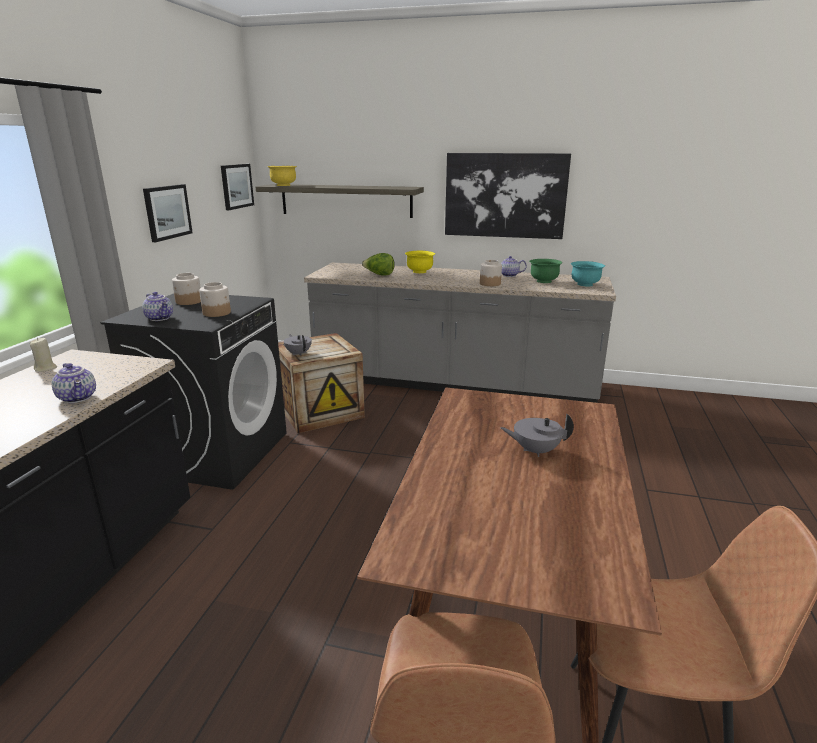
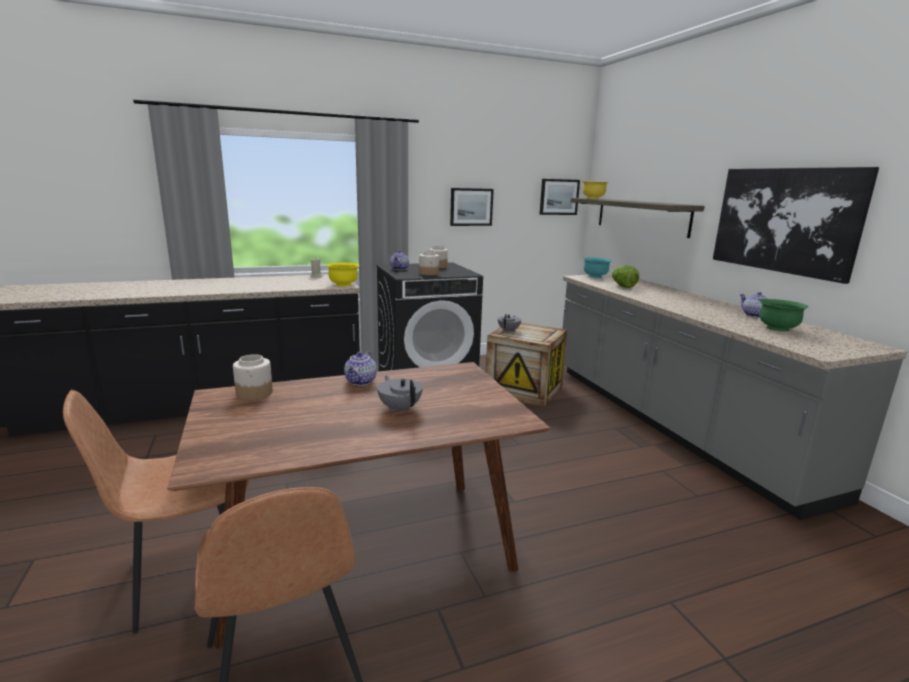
camera: 55 degrees right, 5 degrees down
(78, 398) = (289, 287): teapot -> teapot (361, 382)
(420, 272) = (668, 293): yellow bowl -> yellow bowl (343, 285)
(490, 283) = (702, 314): jar -> jar (255, 393)
(585, 284) = (825, 344): turquoise bowl -> turquoise bowl (595, 276)

